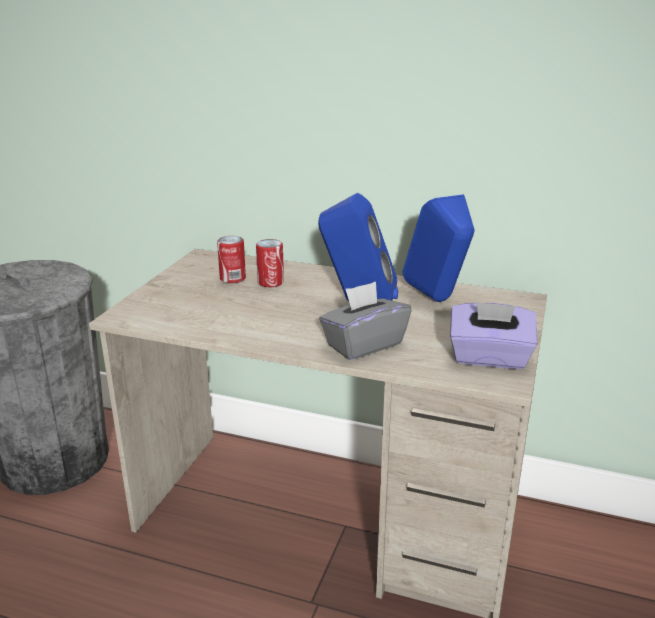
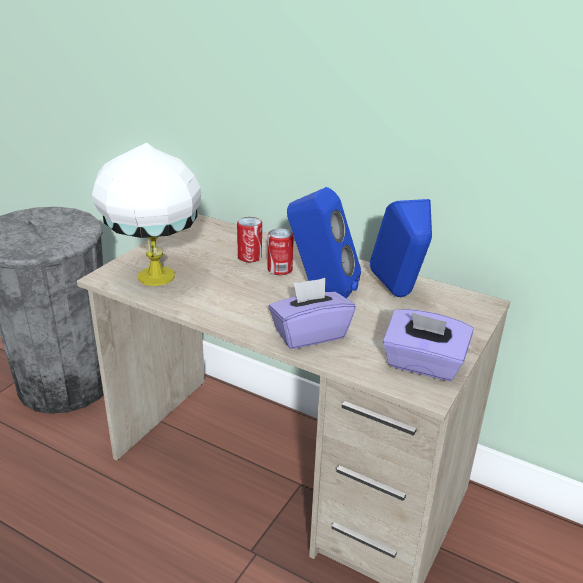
camera: 10 degrees right, 5 degrees up
(175, 311) = (154, 277): none -> white table lamp
(232, 278) = (217, 248): can -> can (279, 269)
(363, 344) = (309, 334): grey tissue box -> purple tissue box

